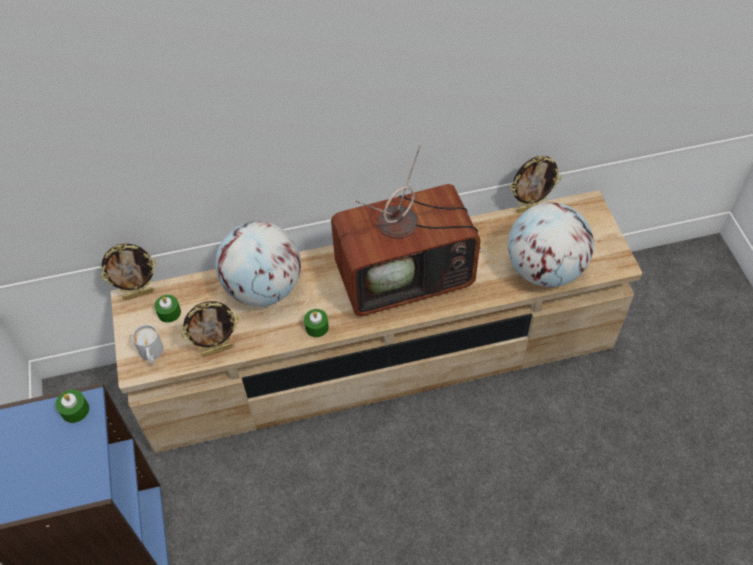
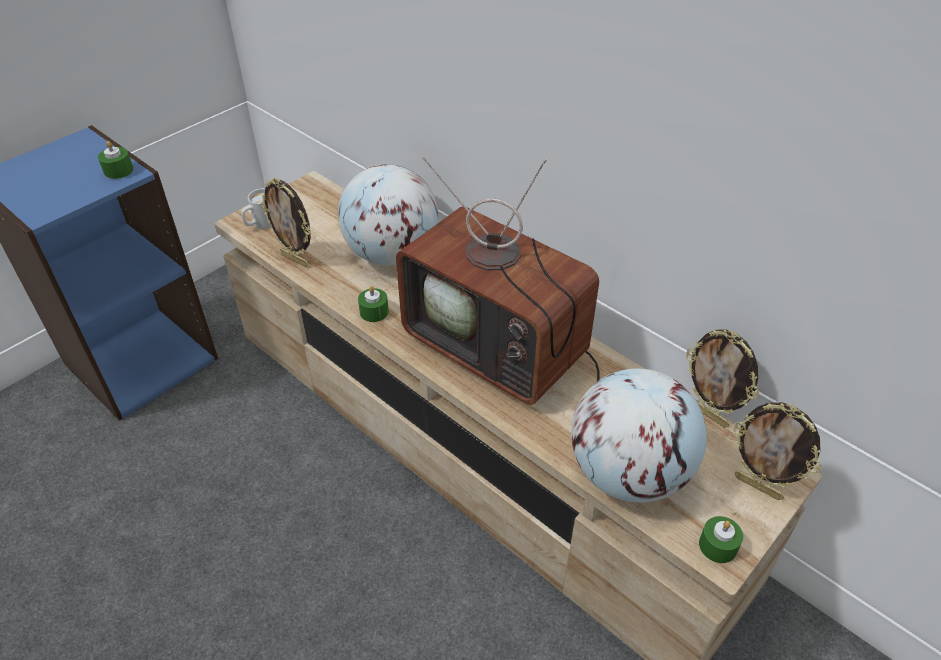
camera: 55 degrees right, 10 degrees down
(139, 294) = (322, 186): picture frame -> picture frame (758, 486)
(169, 312) = (315, 212): green candle -> green candle (718, 546)

